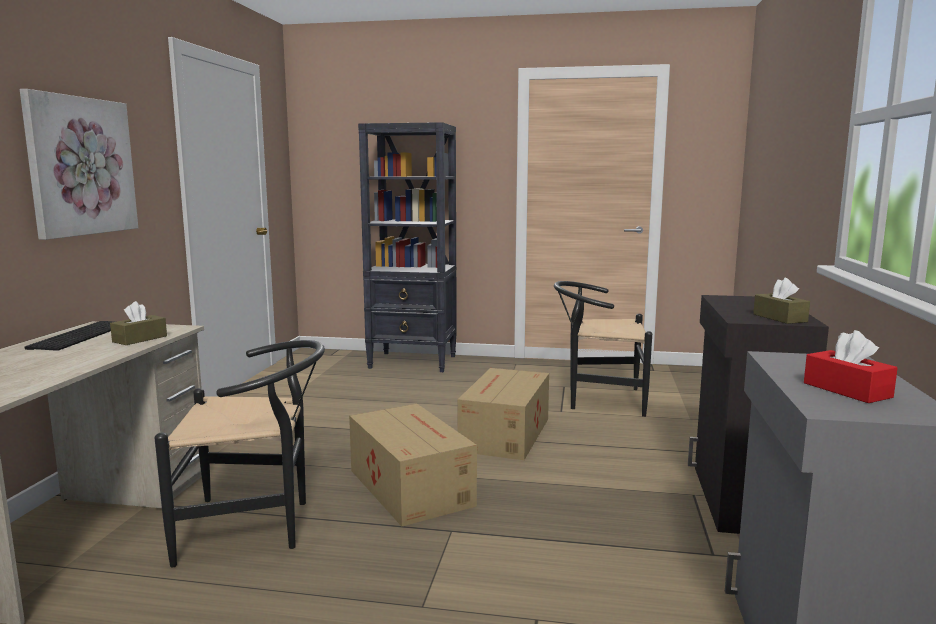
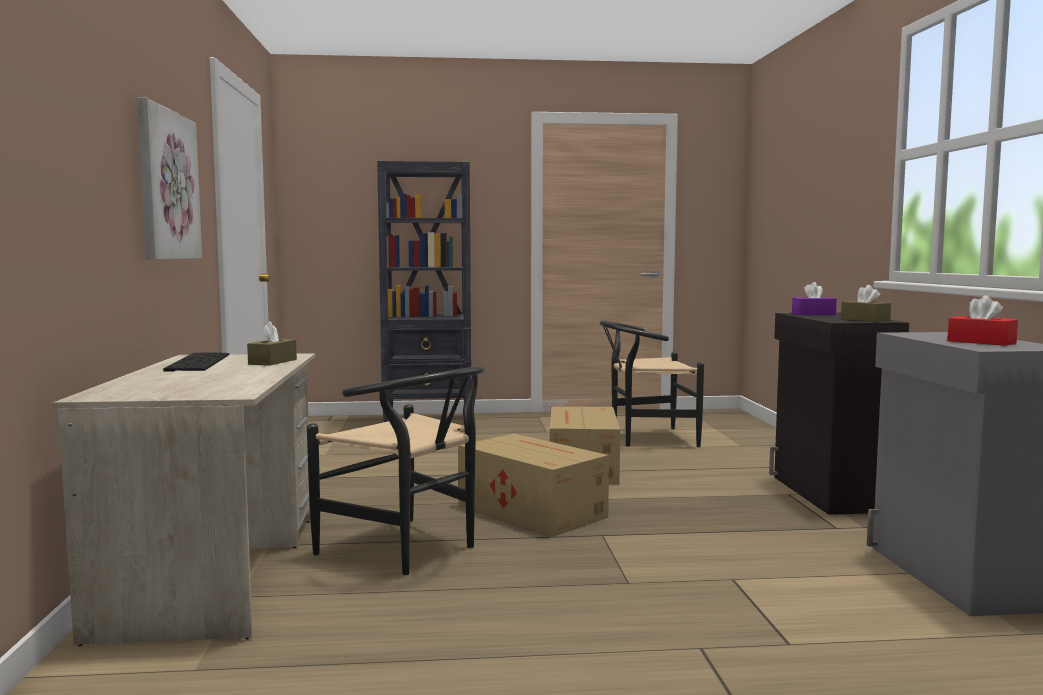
camera: 15 degrees left, 5 degrees down
(256, 526) = (409, 550): black chair -> black chair turned 60 degrees clockwise
(739, 300) = (813, 314): none -> purple tissue box

